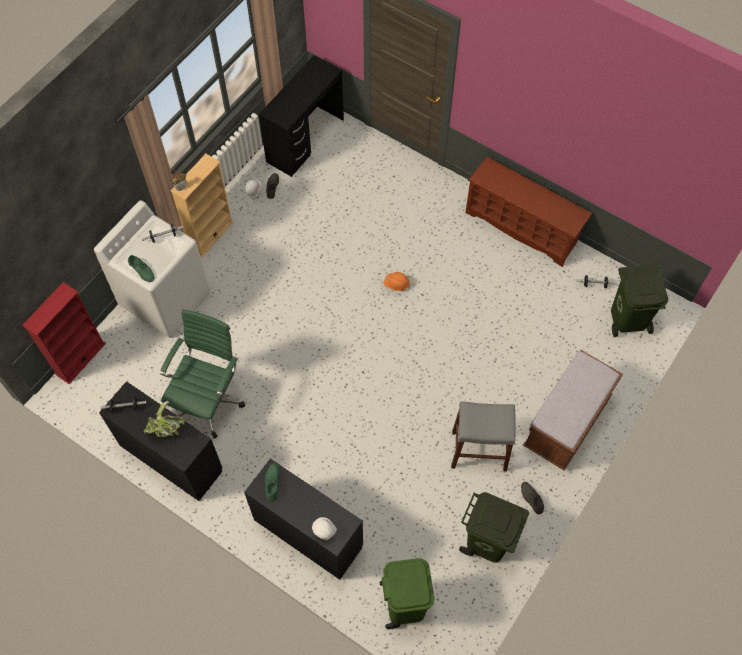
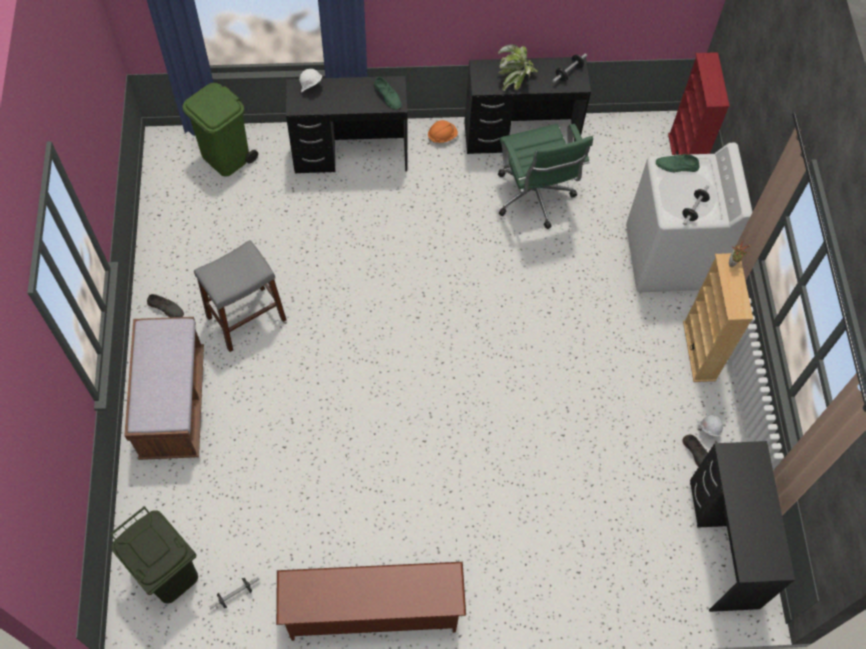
camera: 140 degrees right, 0 degrees up
(396, 284) = (460, 433): orange hard hat -> orange hard hat (442, 136)
(487, 542) = (184, 245): green trash can -> none

